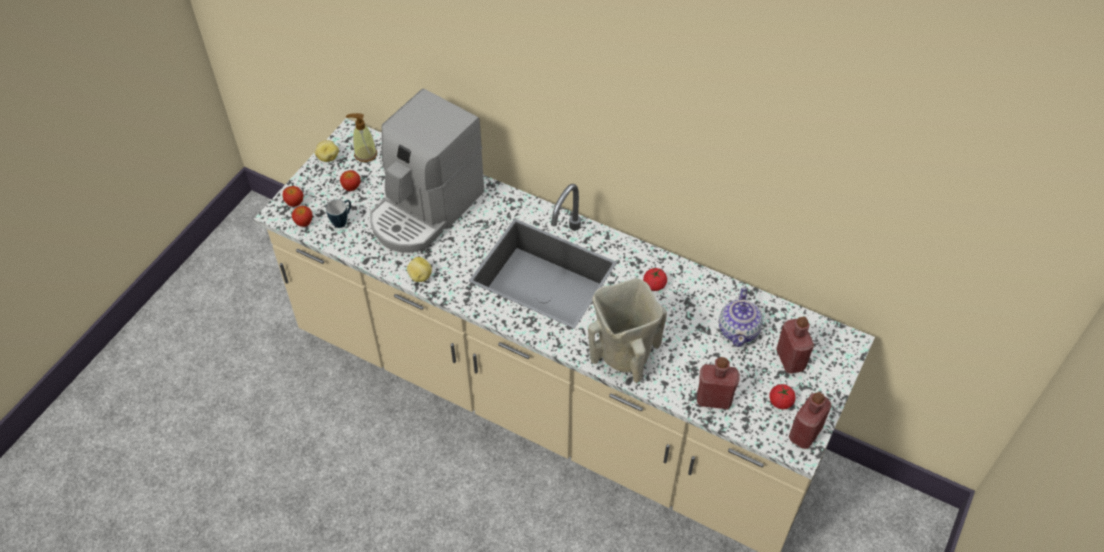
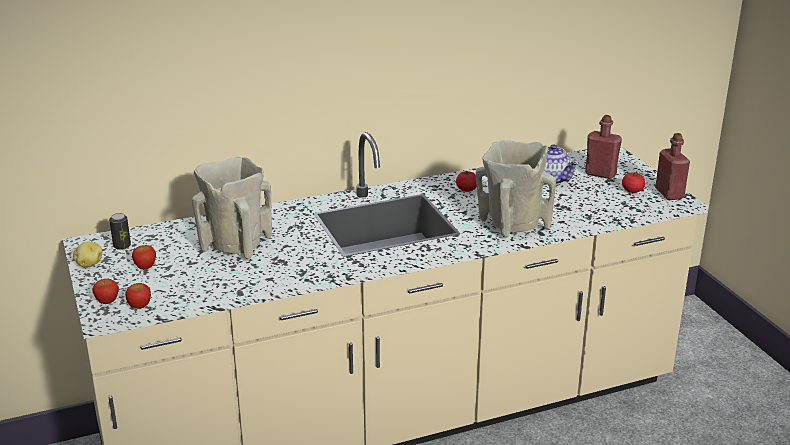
camera: 50 degrees left, 25 degrees down
(342, 221) = (175, 286): mug -> none
(365, 154) = (122, 246): soap dispenser -> can
(420, 276) = (301, 275): potato -> none
(425, 210) = (235, 244): coffee machine -> beige vase
(714, 399) = (600, 211): red bottle -> none

